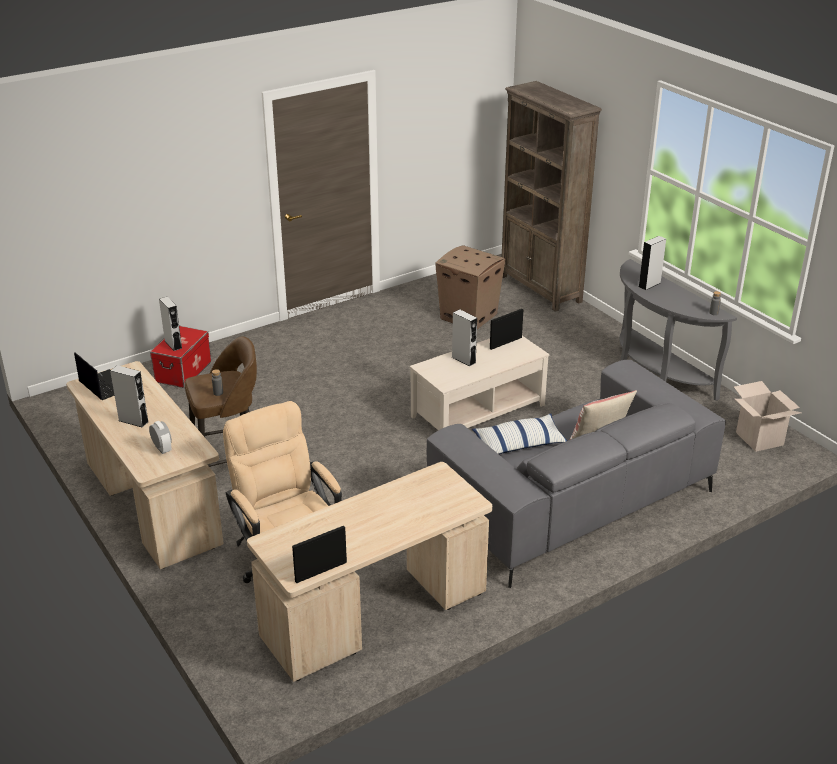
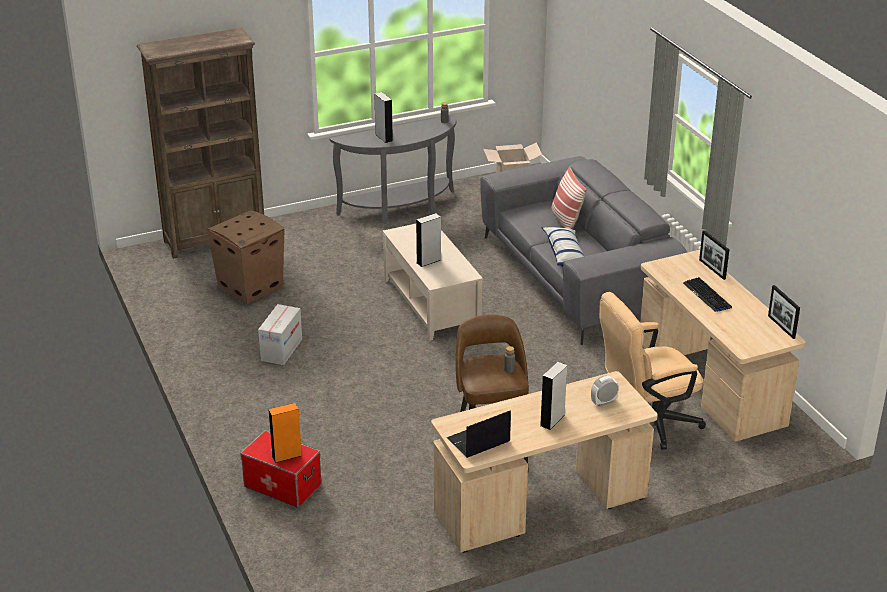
camera: 80 degrees left, 0 degrees up
(173, 344) = (287, 456): grey speaker -> orange speaker
(373, 344) = (281, 350): none -> cardboard box
(381, 512) = (707, 295): none -> keyboard
(505, 343) = (406, 237): picture frame -> picture frame (712, 269)

